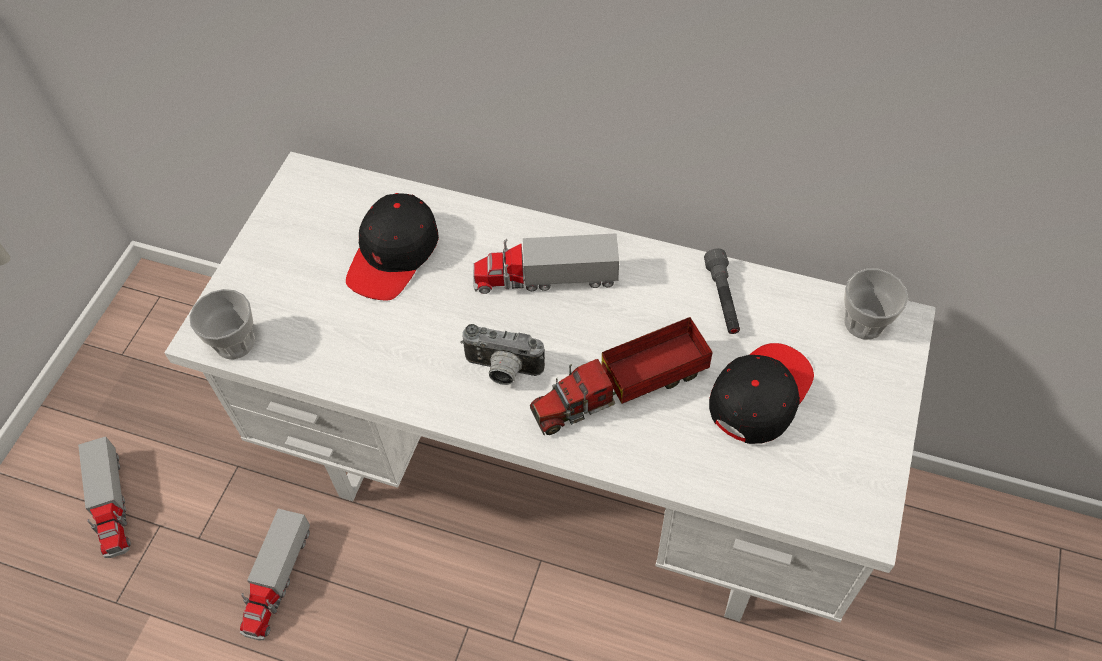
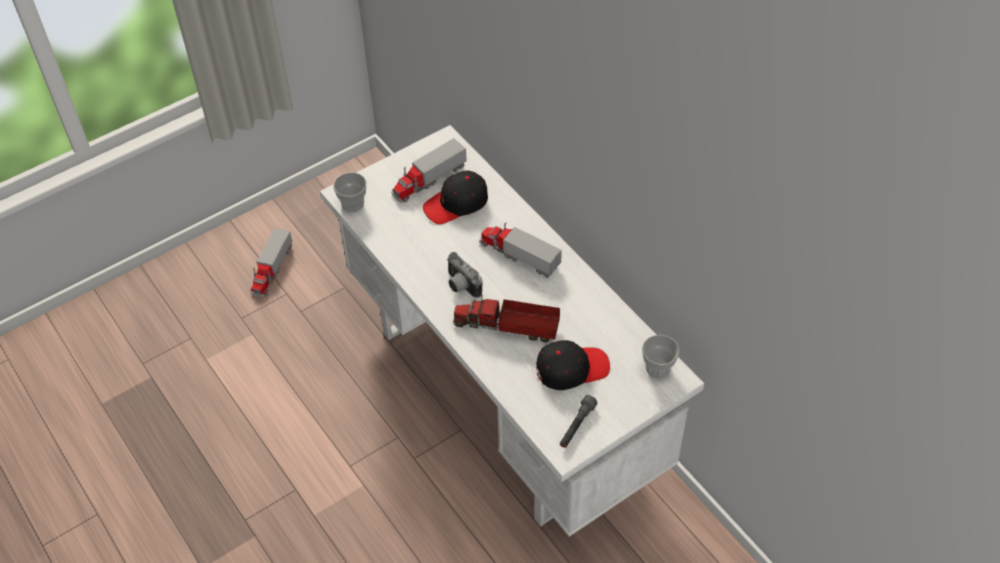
camera: 35 degrees right, 5 degrees down
(276, 580) = (322, 355): toy truck -> toy truck (428, 180)
(722, 299) = (597, 315): grey flashlight -> grey flashlight (577, 426)

